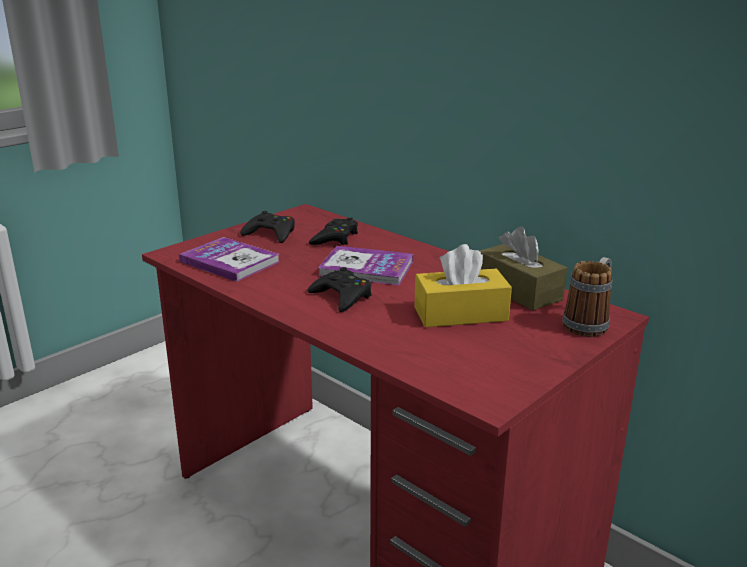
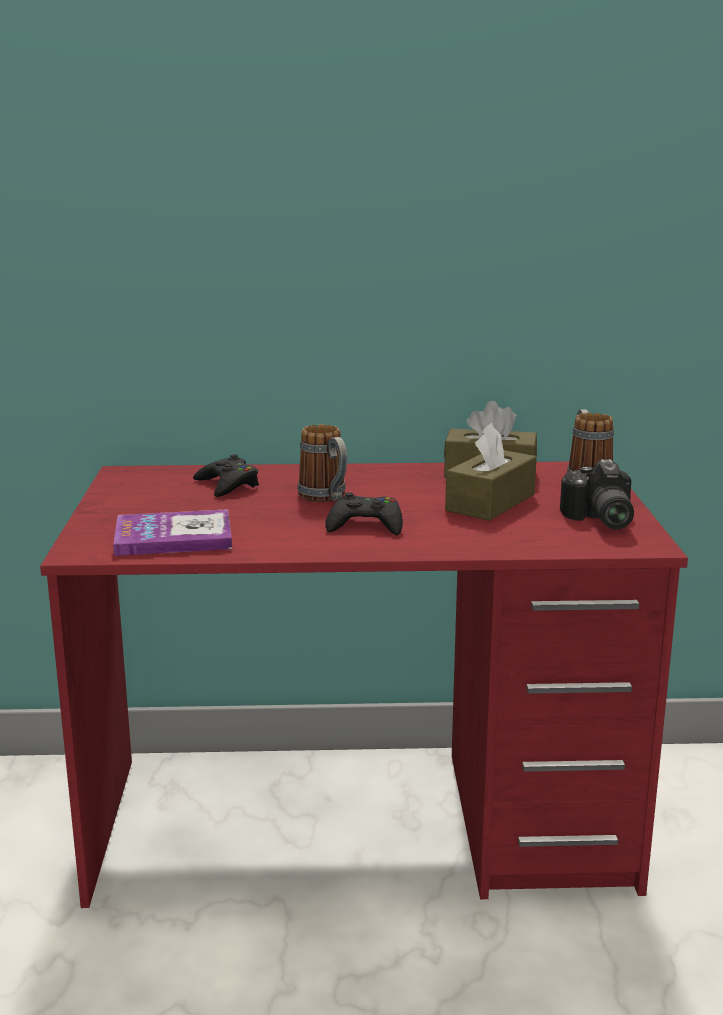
camera: 45 degrees left, 5 degrees down
(271, 233) = (145, 501): black game controller -> none
(366, 268) = (327, 498): book -> mug
(460, 314) = (490, 502): yellow tissue box -> brown tissue box
(505, 362) = (598, 520): none -> camera

